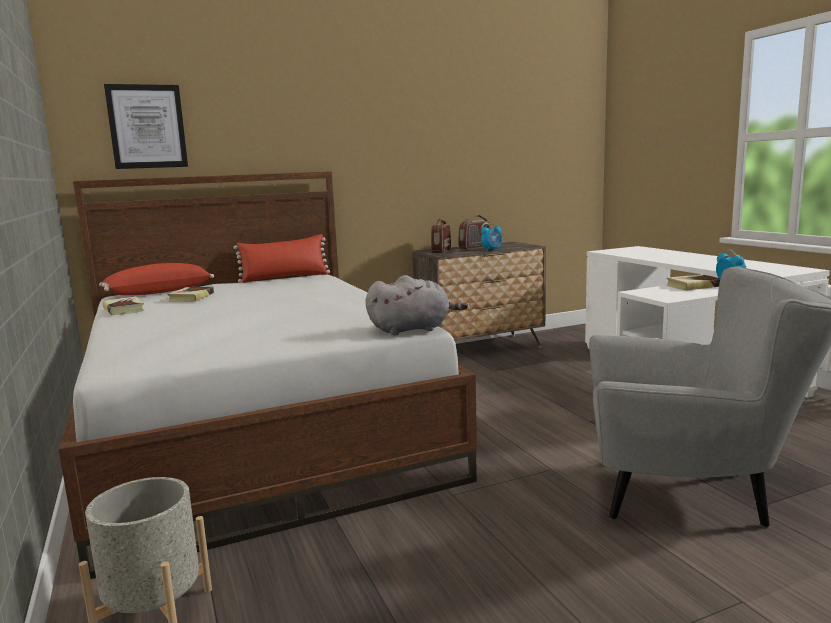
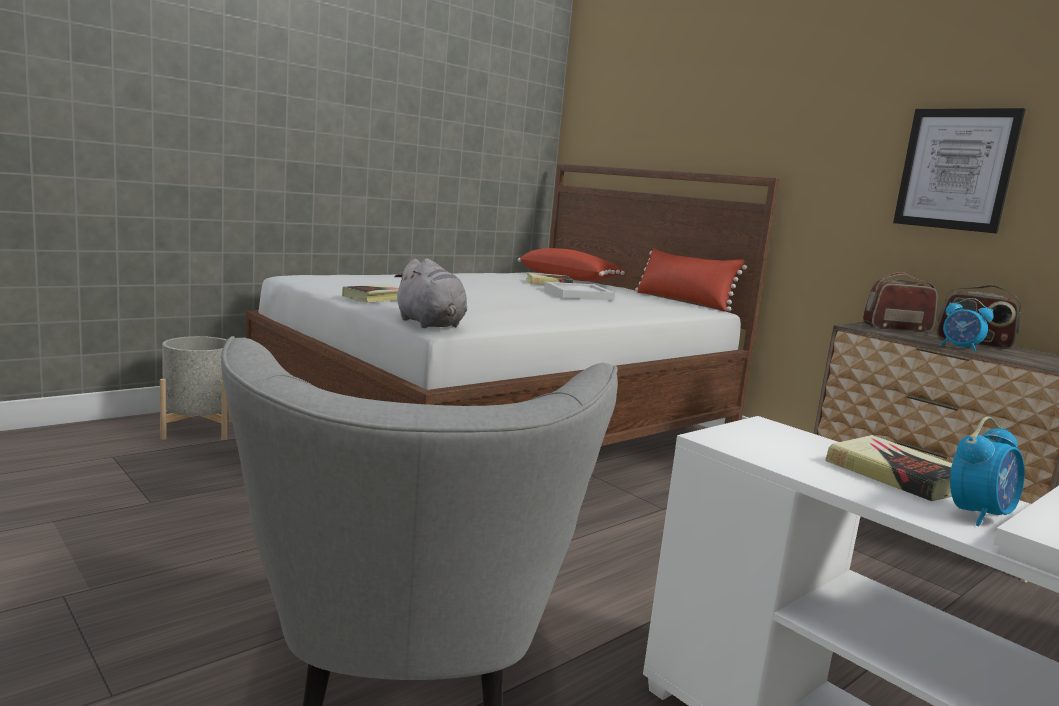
camera: 70 degrees right, 0 degrees up
(124, 310) = (489, 274): book -> book (377, 298)
(147, 126) = (622, 115): picture -> picture (956, 169)
(261, 294) = (579, 295): none -> white tray

